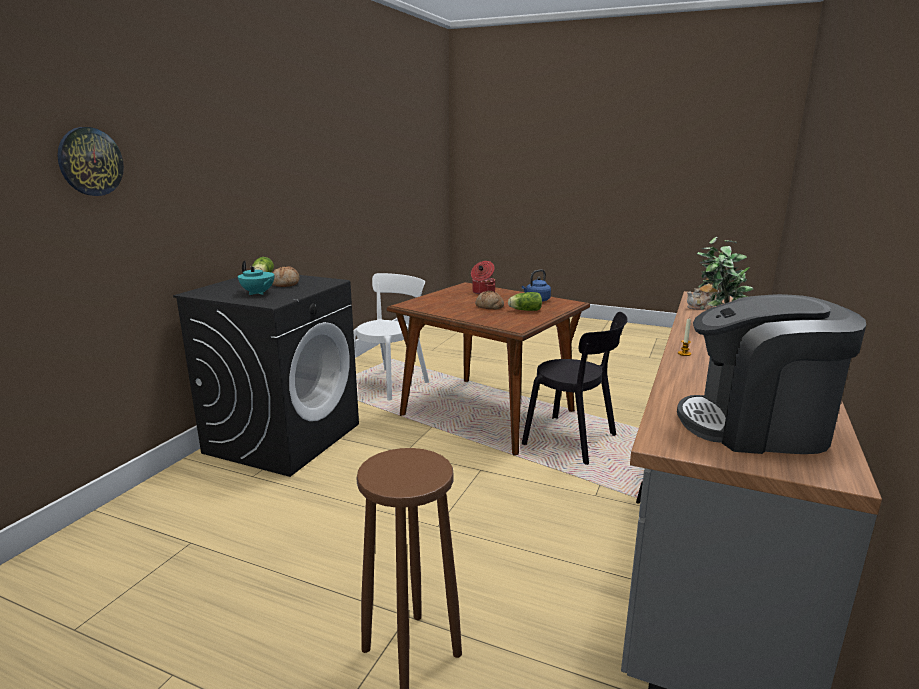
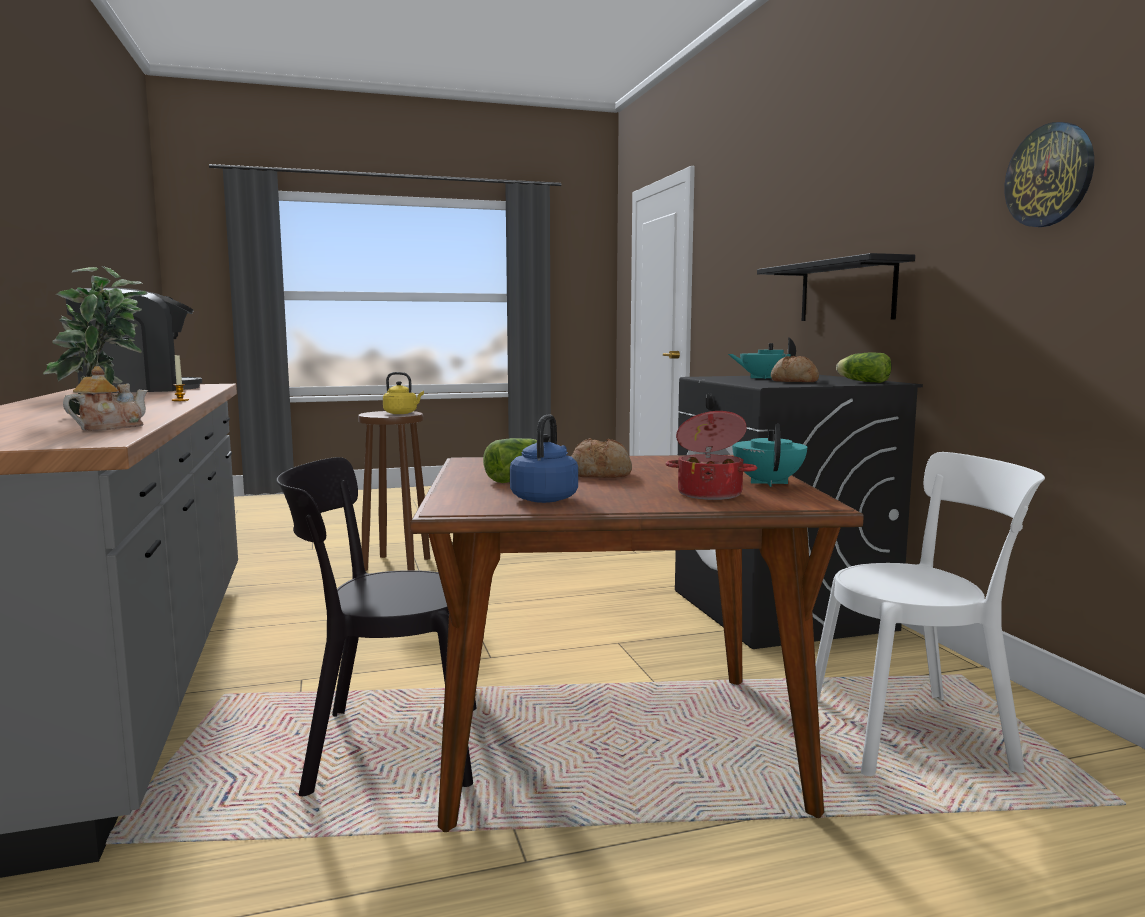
camera: 140 degrees right, 10 degrees down
(90, 161) = (791, 223): wall clock -> wall clock (1049, 175)
(181, 224) = (846, 291): none -> black shelf
(391, 383) = (917, 733): white chair -> white chair turned 90 degrees counterclockwise
(394, 462) = (402, 413): none -> yellow kettle
(450, 292) = (768, 483): none -> turquoise teapot

